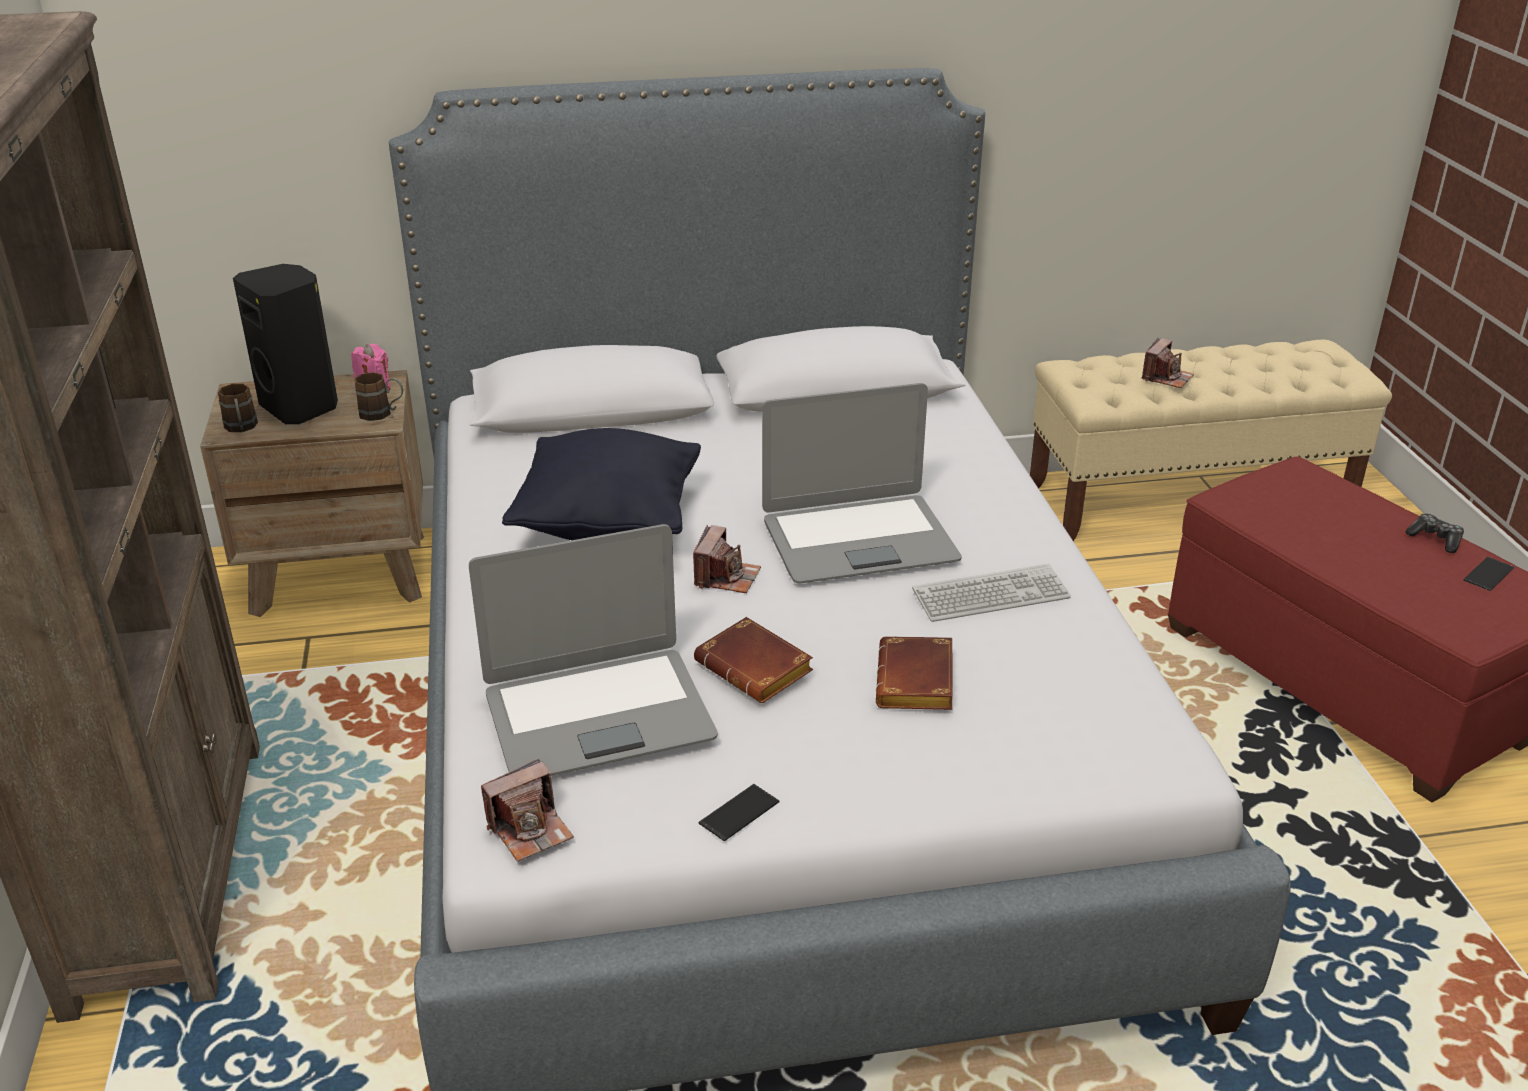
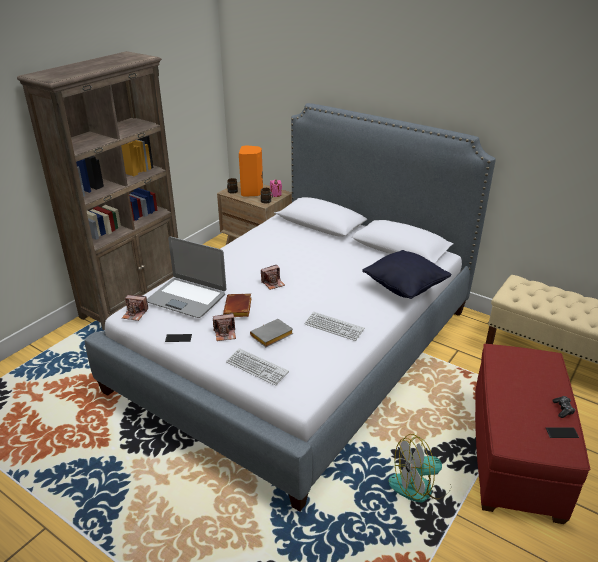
camera: 45 degrees right, 0 degrees up
(302, 407) = (252, 192): black speaker -> orange speaker
(608, 524) = (270, 255): black pillow -> black pillow (404, 288)
(858, 540) = (324, 292): laptop -> none
(918, 684) = (271, 336): brown book -> grey book
(1005, 760) = (257, 367): none -> keyboard
(1166, 377) = (549, 300): camera -> camera (225, 333)
(1314, 832) = (420, 486): none -> fan

